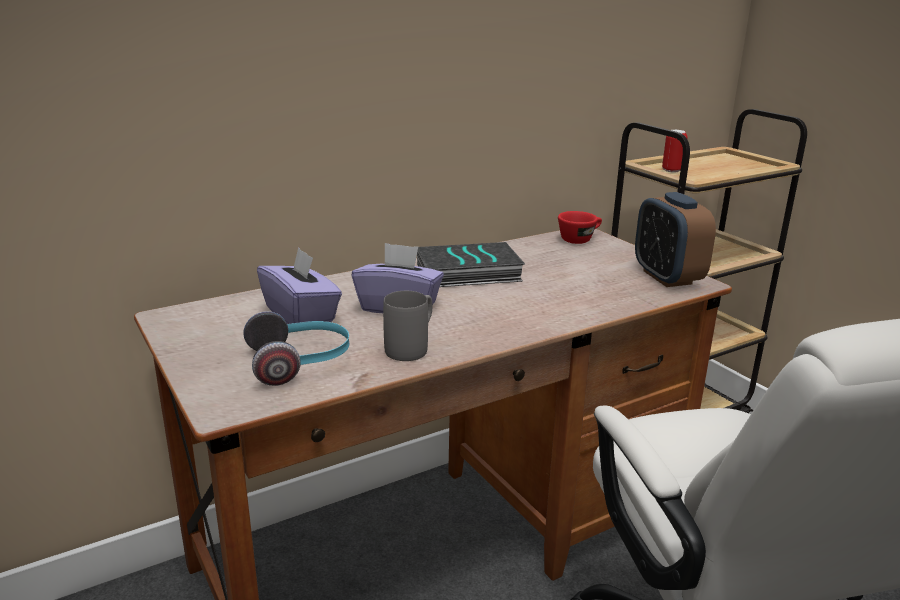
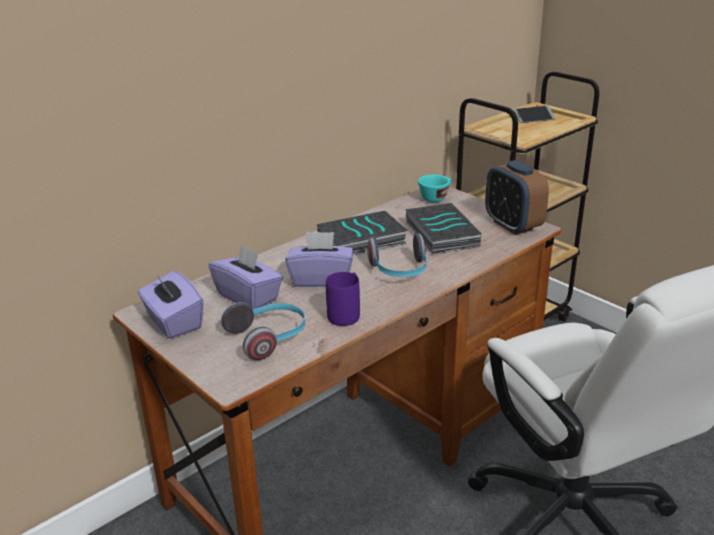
camera: 10 degrees left, 5 degrees up
(196, 331) = (173, 322): none -> purple tissue box
(412, 347) = (346, 313): grey mug -> purple mug
(501, 309) = (399, 271): none -> headphones
(569, 276) = (439, 234): none -> book
(579, 239) = (436, 197): red cup -> turquoise cup
(672, 170) = (500, 132): can -> none
(719, 161) = (534, 118): none -> phone

